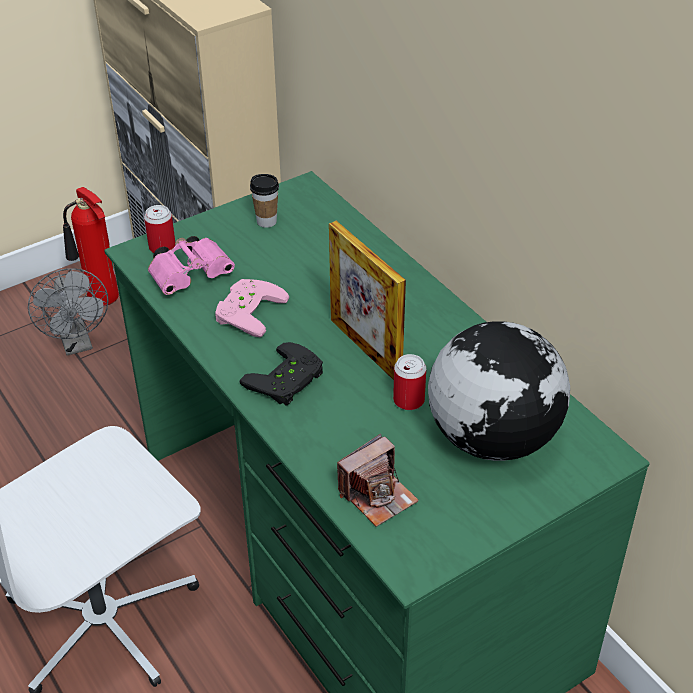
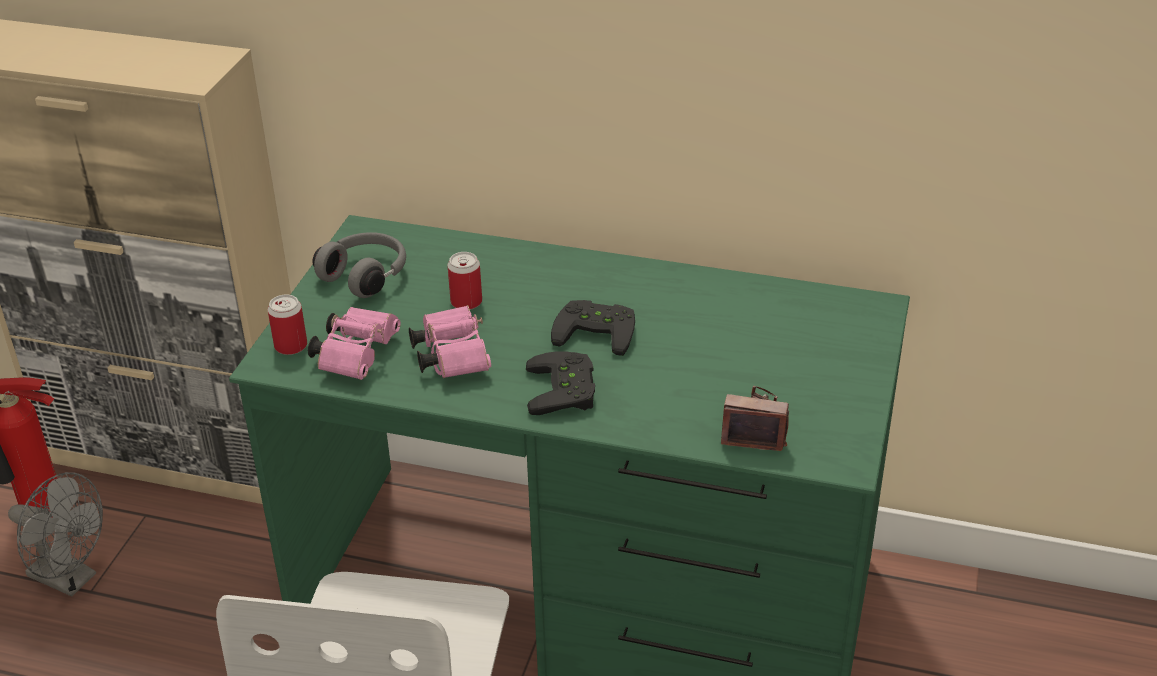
camera: 40 degrees left, 5 degrees down
(246, 310) = (451, 355): pink game controller -> pink binoculars
(266, 221) = (366, 275): cup -> grey headphones
(365, 348) = (597, 330): picture frame -> black game controller
(377, 495) = (755, 429): camera -> camera turned 90 degrees counterclockwise
(408, 400) = (685, 349): can -> can (466, 302)
(492, 437) = (783, 339): globe -> none

